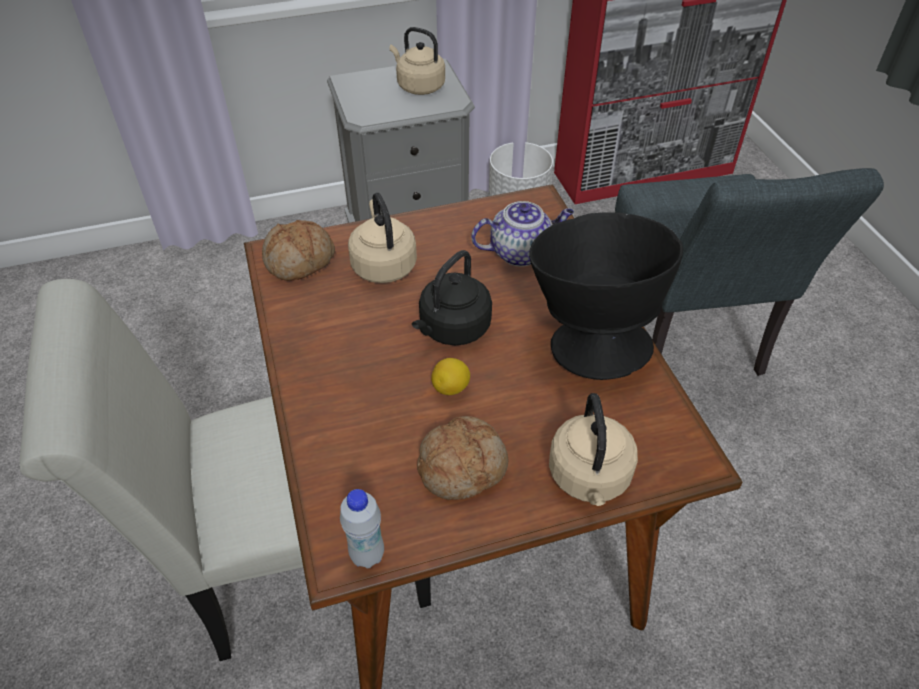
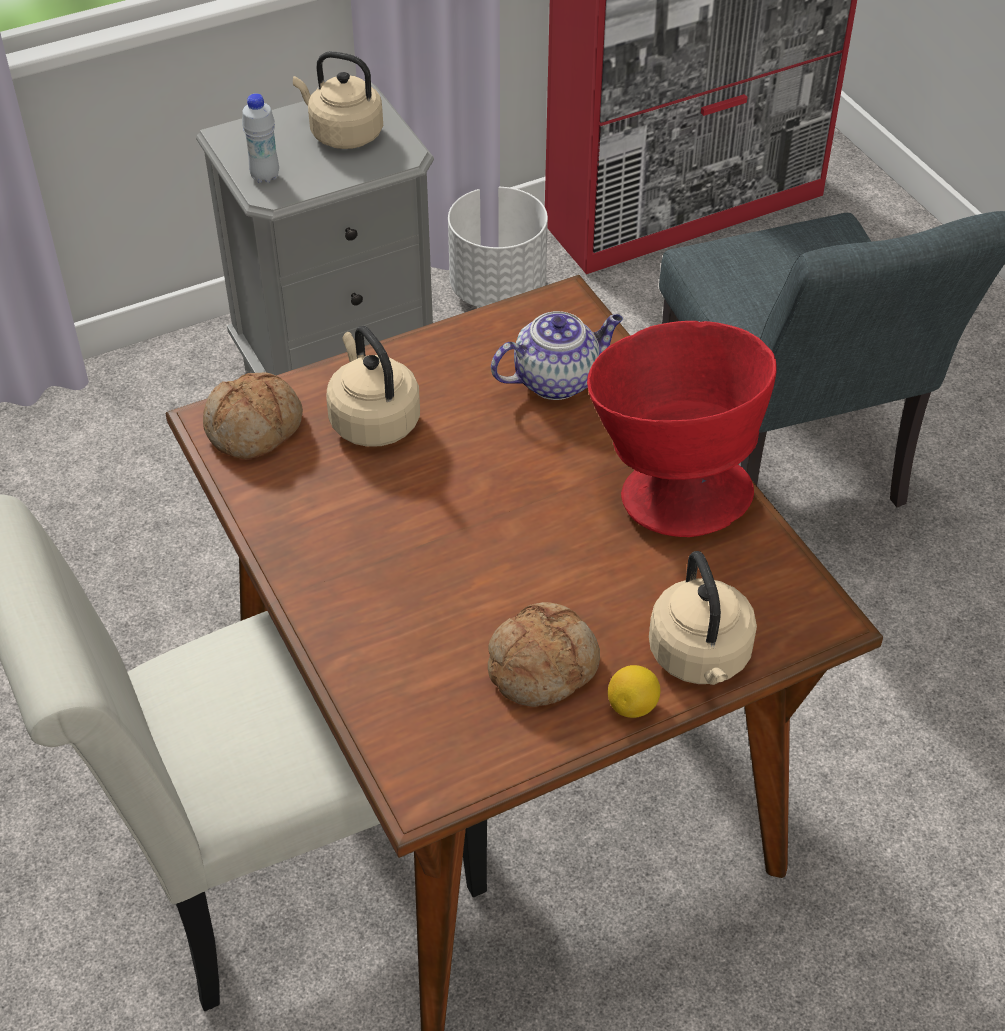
camera: 10 degrees left, 0 degrees up
(367, 555) = (452, 784): white bottle -> white bottle (265, 176)
(451, 388) = (505, 573): lemon -> lemon (633, 706)
(452, 329) = (489, 496): black kettle -> none
(589, 339) = (669, 486): black bowl -> red bowl

